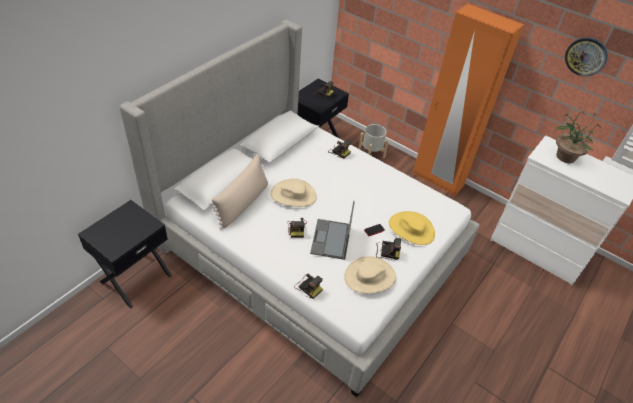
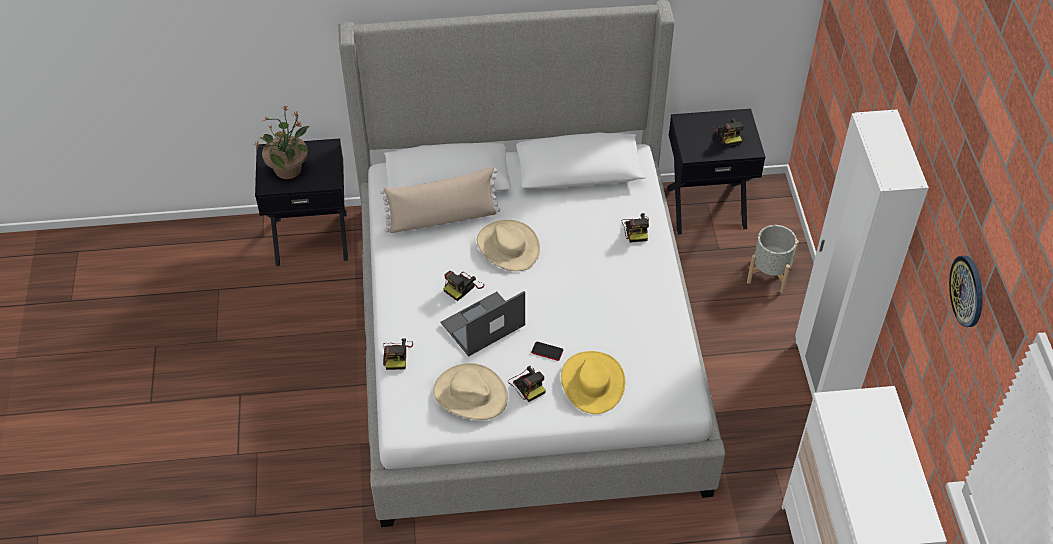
camera: 50 degrees right, 5 degrees up
(437, 180) = (822, 376): orange wardrobe -> white wardrobe
(565, 156) = (873, 431): potted plant -> potted plant (289, 169)

